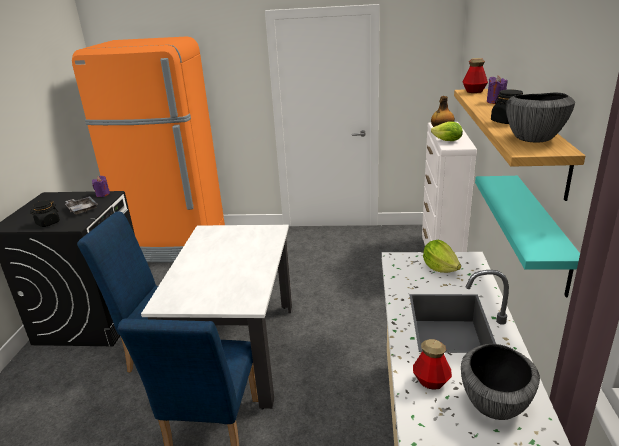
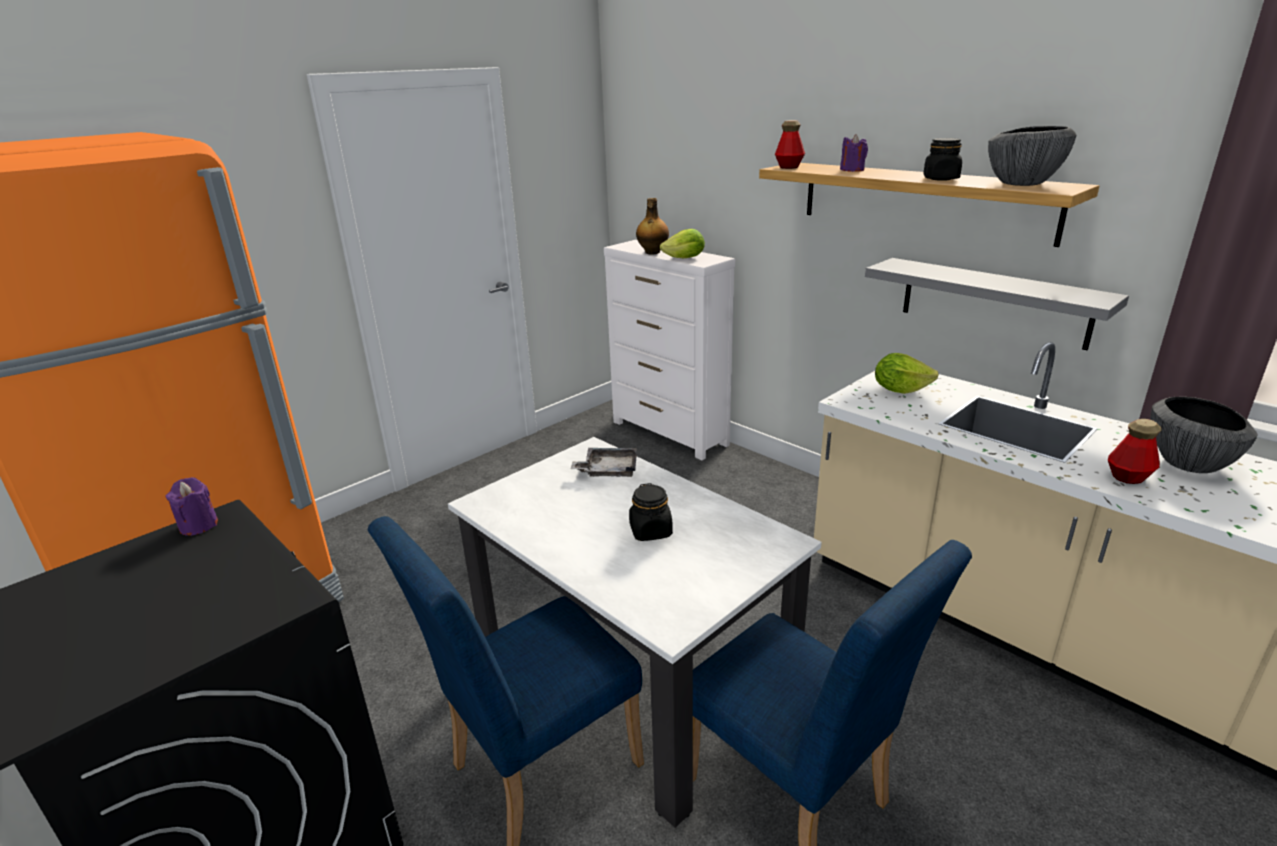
camera: 50 degrees left, 0 degrees up
(48, 223) = (190, 635): black jar -> black jar (651, 531)
(82, 209) = (219, 569): grey tray -> grey tray (608, 470)
(542, 232) = (993, 302): turquoise shelf -> grey shelf

